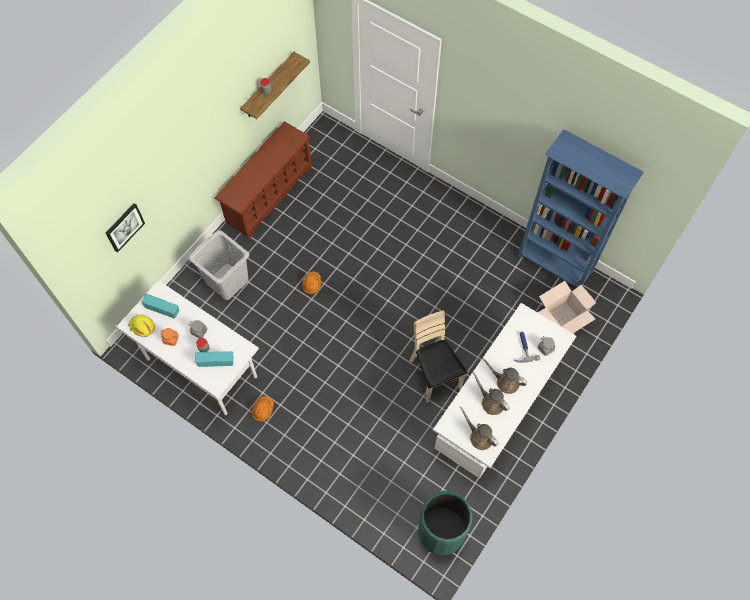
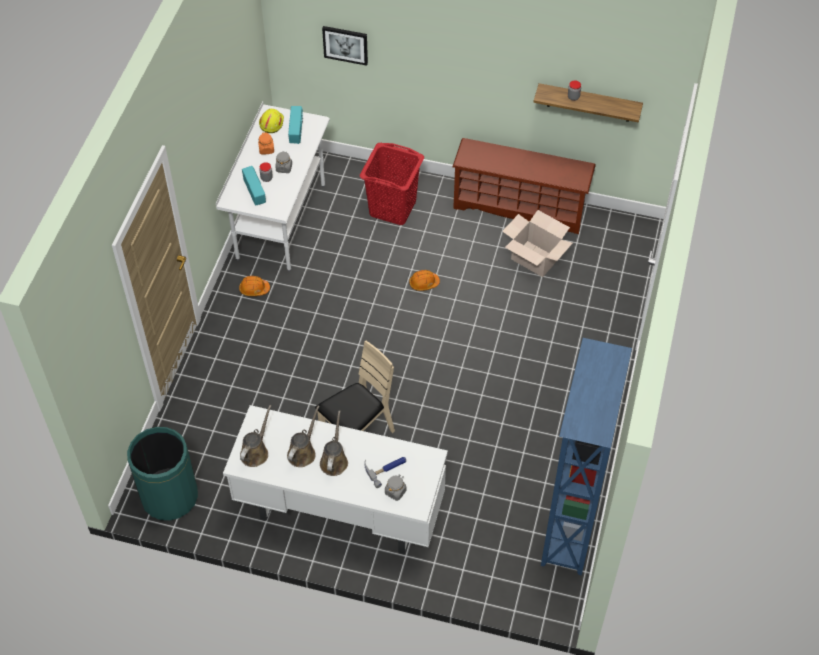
camera: 70 degrees right, 10 degrees down
(227, 281) = (393, 208): grey laundry basket -> red laundry basket
(561, 319) = (492, 554): cardboard box -> cardboard box (535, 258)

